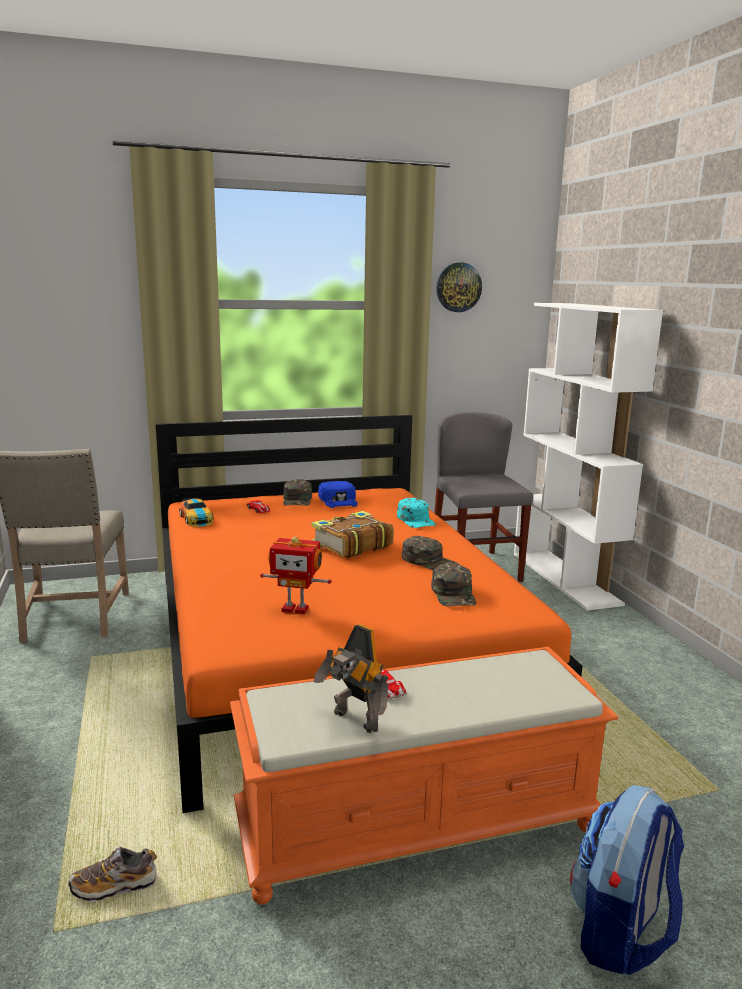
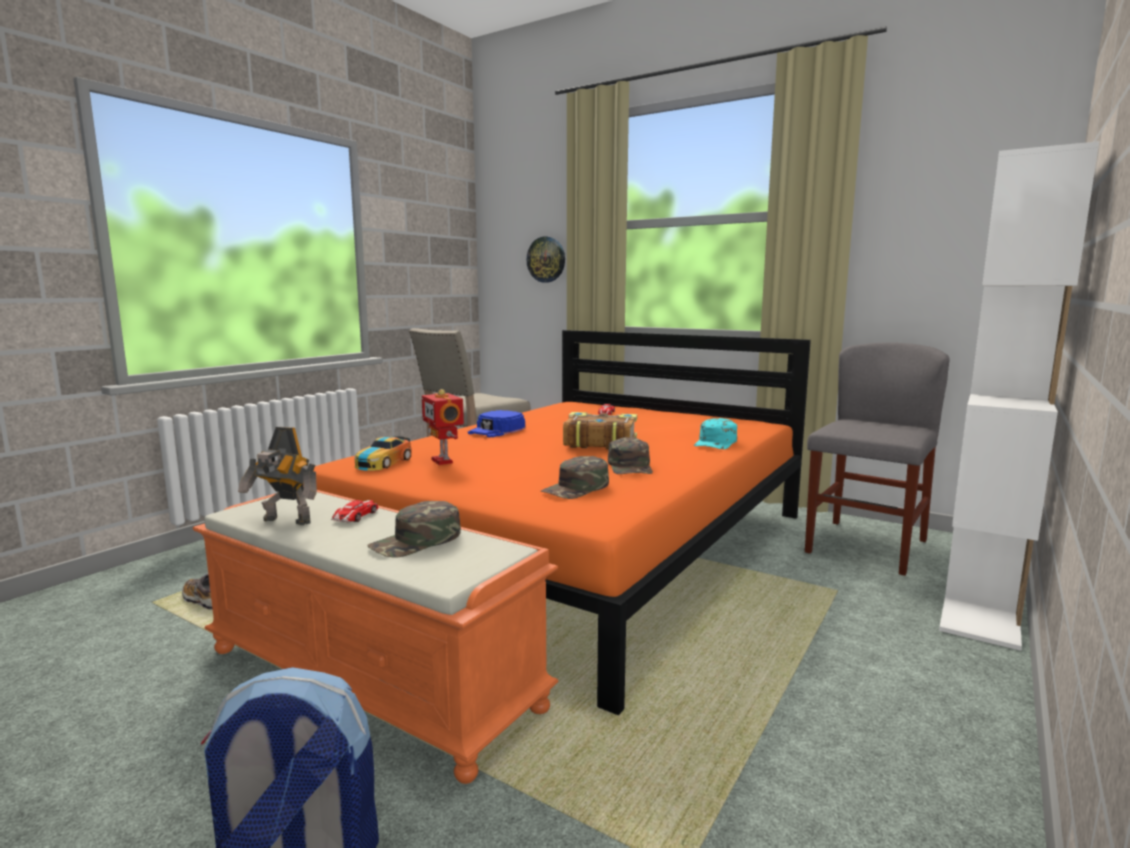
camera: 50 degrees right, 5 degrees down
(196, 519) = (548, 409): toy car -> toy car (383, 462)
(297, 500) = (656, 414): green cap -> green cap (416, 541)
(338, 500) = (686, 418): blue cap -> blue cap (496, 430)
(354, 721) = (285, 522): toy robot -> toy robot turned 75 degrees counterclockwise
(458, 287) = (907, 183): wall clock -> wall clock (546, 259)

